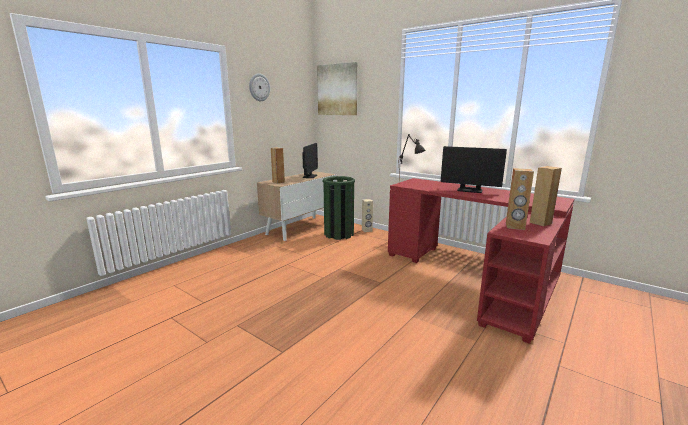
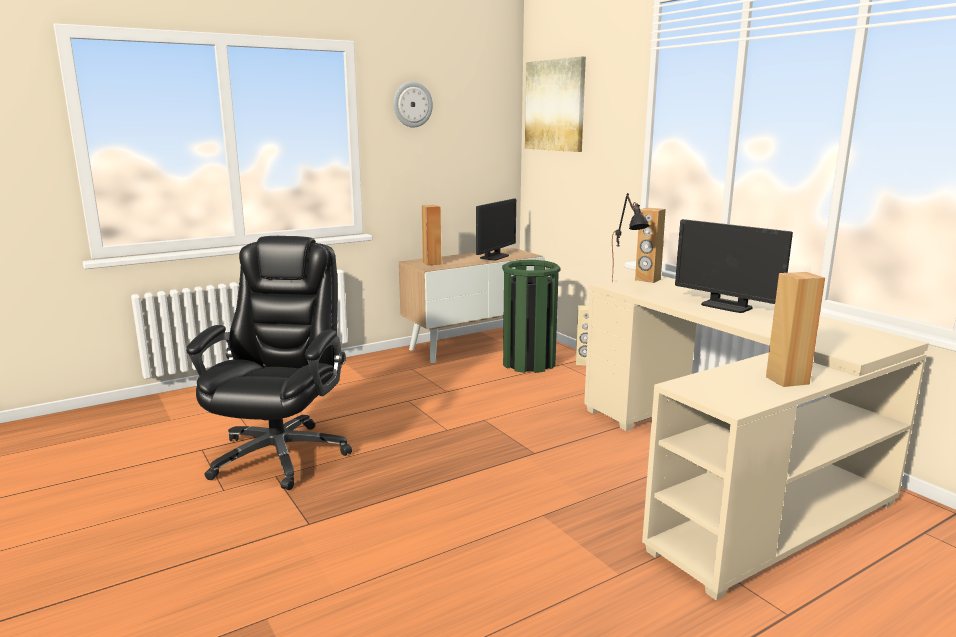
camera: 20 degrees right, 0 degrees up
(230, 310) = (281, 454): none -> black office chair
(477, 277) = (723, 473): red desk -> beige desk
(515, 226) = (723, 380): brown speaker -> brown speaker (647, 280)

